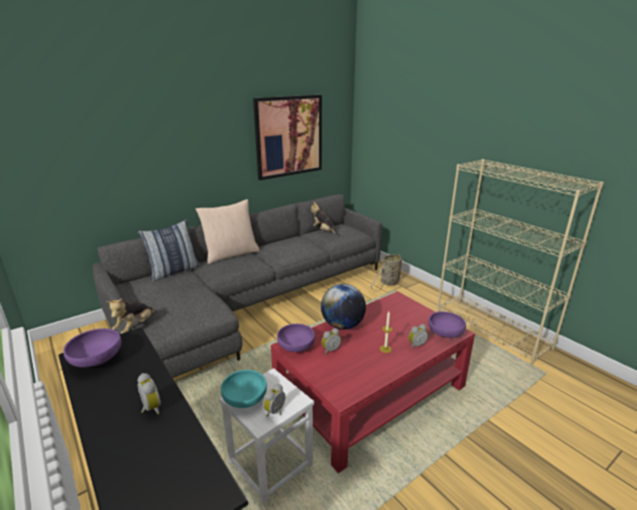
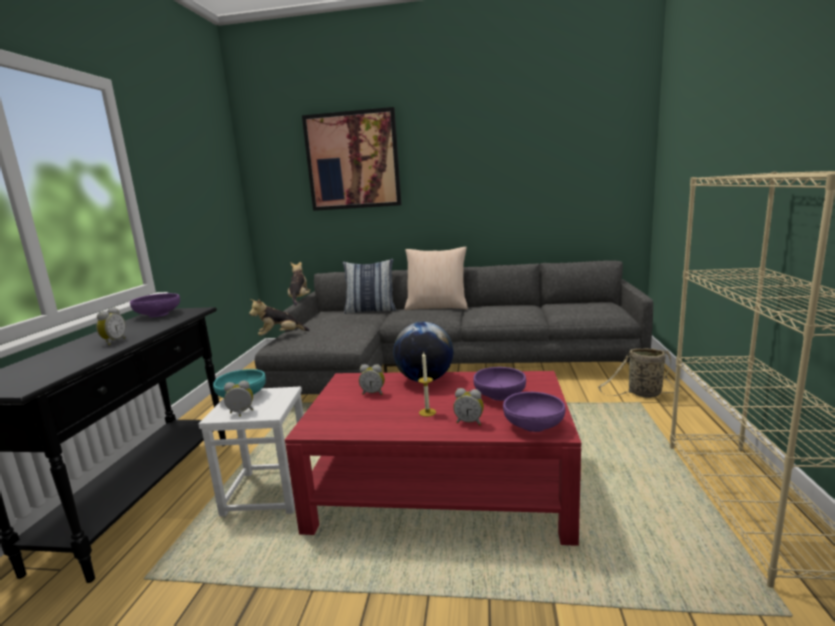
camera: 45 degrees right, 10 degrees down
(289, 136) = (542, 178): picture -> picture (353, 161)
(296, 346) = (351, 381): purple bowl -> purple bowl (500, 396)
(324, 231) = (569, 303): plush toy -> plush toy (299, 299)

